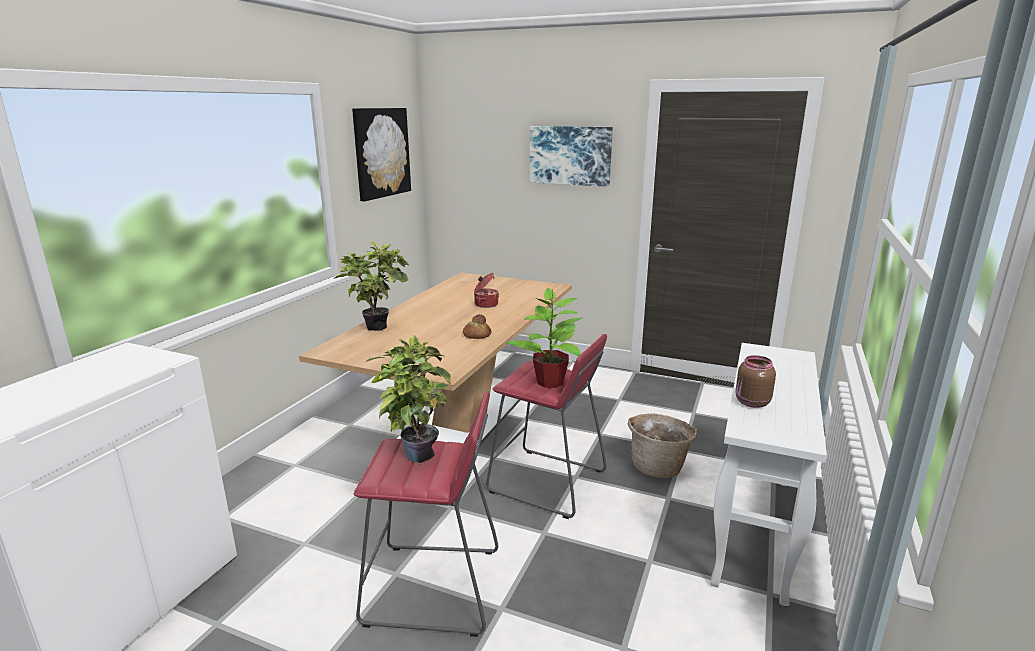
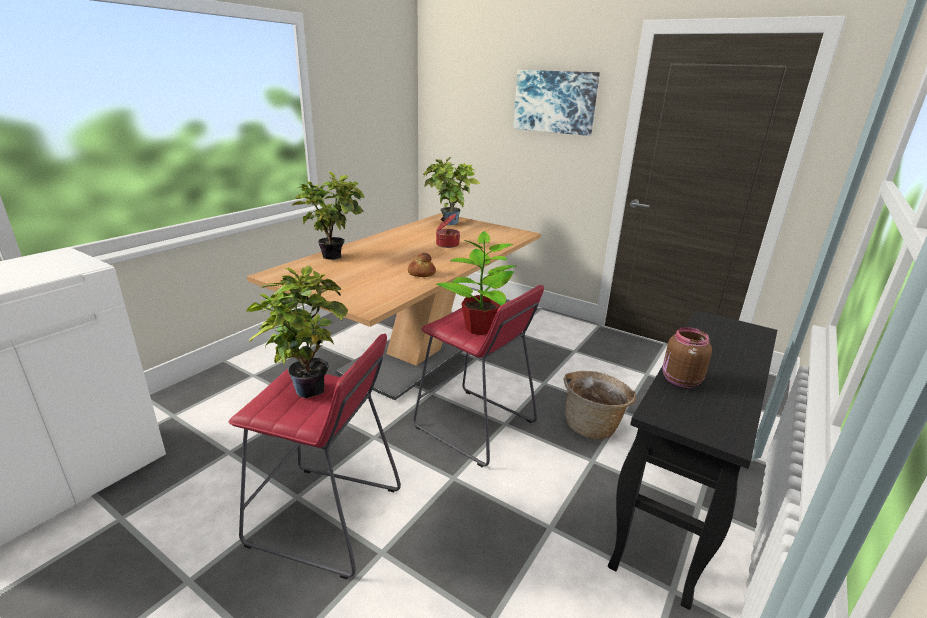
camera: 10 degrees right, 5 degrees up
(381, 152) = (372, 91): picture -> none
(475, 284) = (448, 224): none -> potted plant
(754, 530) = (675, 511): white console table -> black console table

